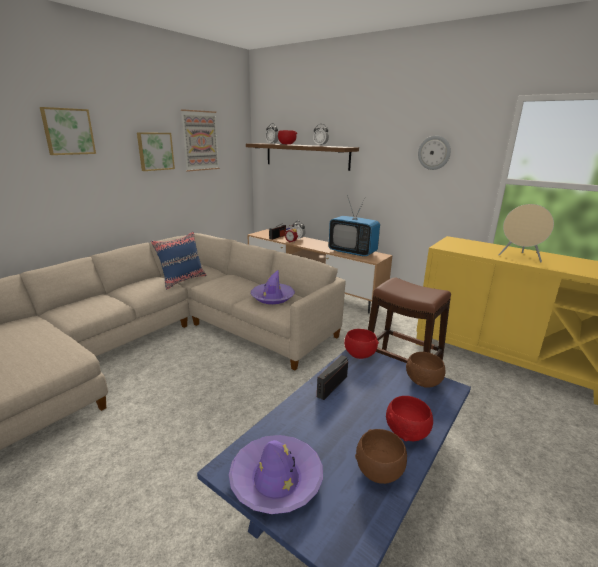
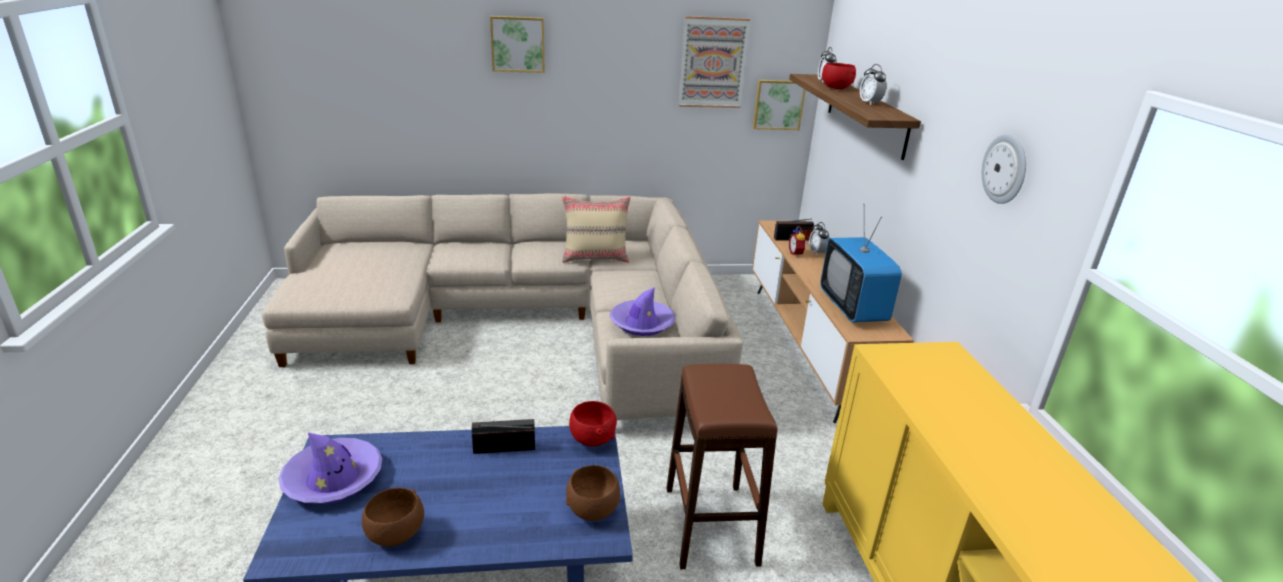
camera: 45 degrees right, 5 degrees up
(155, 151) = (631, 74): picture -> picture (778, 104)
(182, 280) = (595, 258): blue pillow -> beige pillow
(407, 432) = (476, 532): red bowl -> none
(520, 257) = (970, 436): beige speaker -> none

